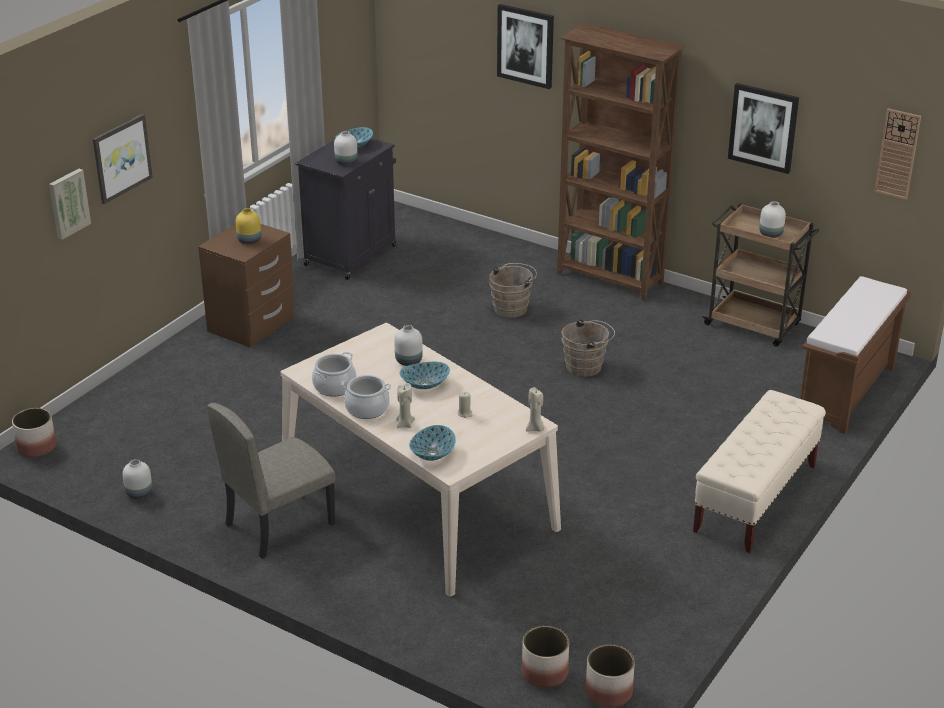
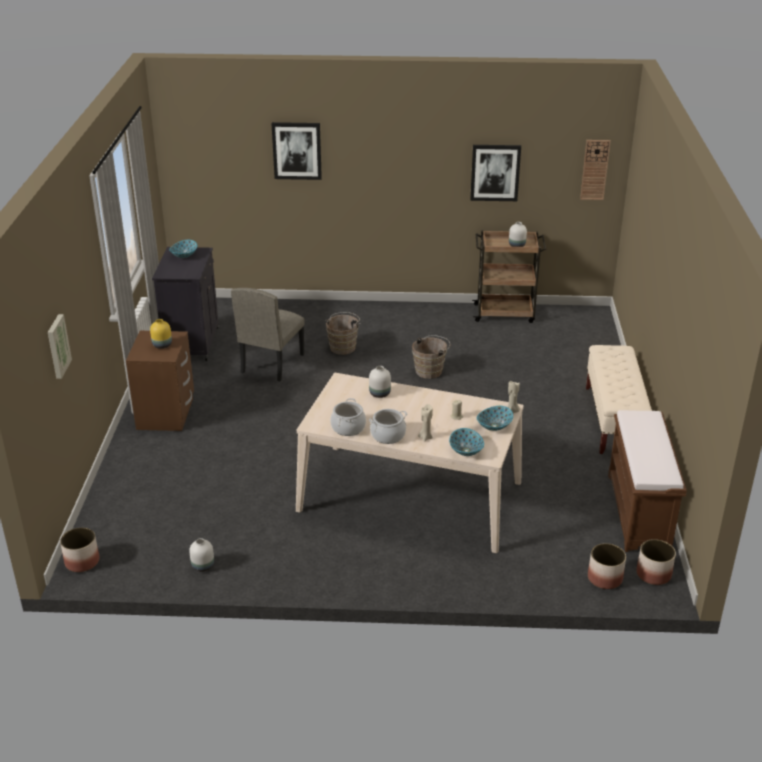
camera: 30 degrees left, 0 degrees up
(121, 158) = (75, 299): picture -> none
(279, 524) = (331, 548): beige chair -> beige chair (272, 363)
(346, 162) = (191, 268): white vase -> none
(425, 385) = (408, 406): bowl -> bowl (494, 426)
(610, 279) = (388, 309): brown bookcase -> none
(846, 393) = (599, 339): brown bench -> brown bench (639, 513)

